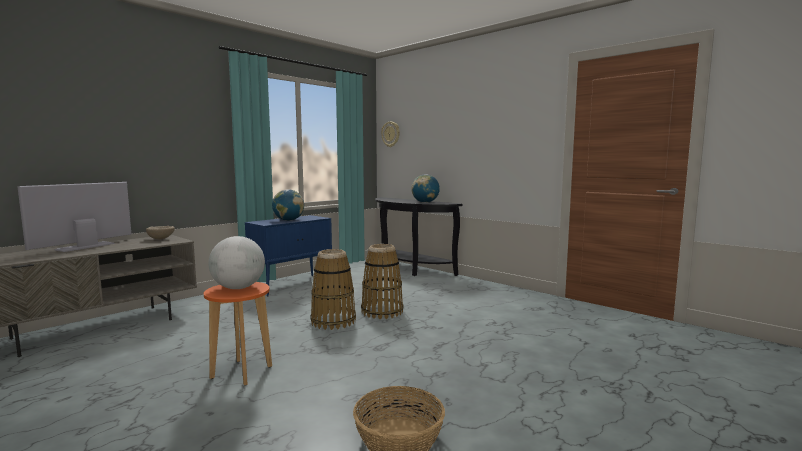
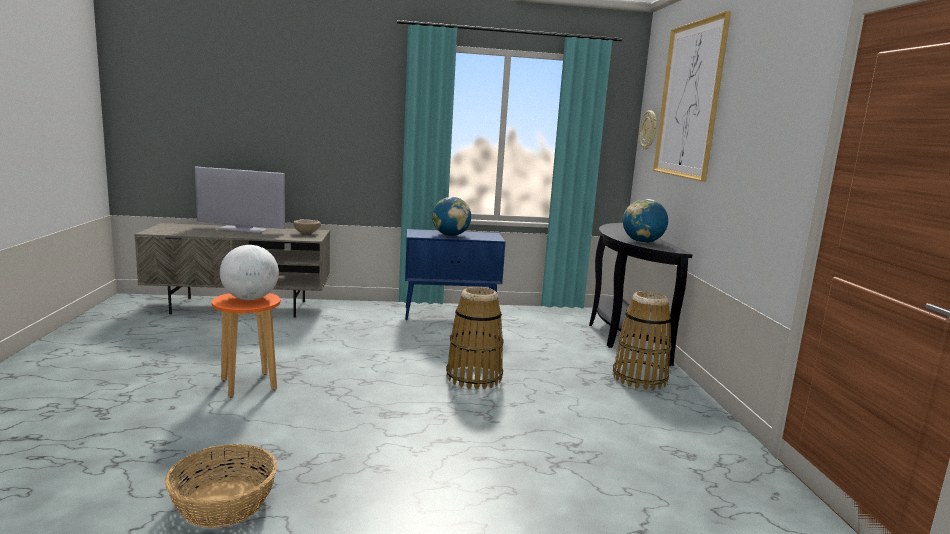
camera: 40 degrees right, 5 degrees up
(85, 247) = (242, 229): television -> television turned 150 degrees counterclockwise
(333, 321) = (407, 368): basket -> basket (639, 378)
(433, 112) = (689, 100): none -> picture

